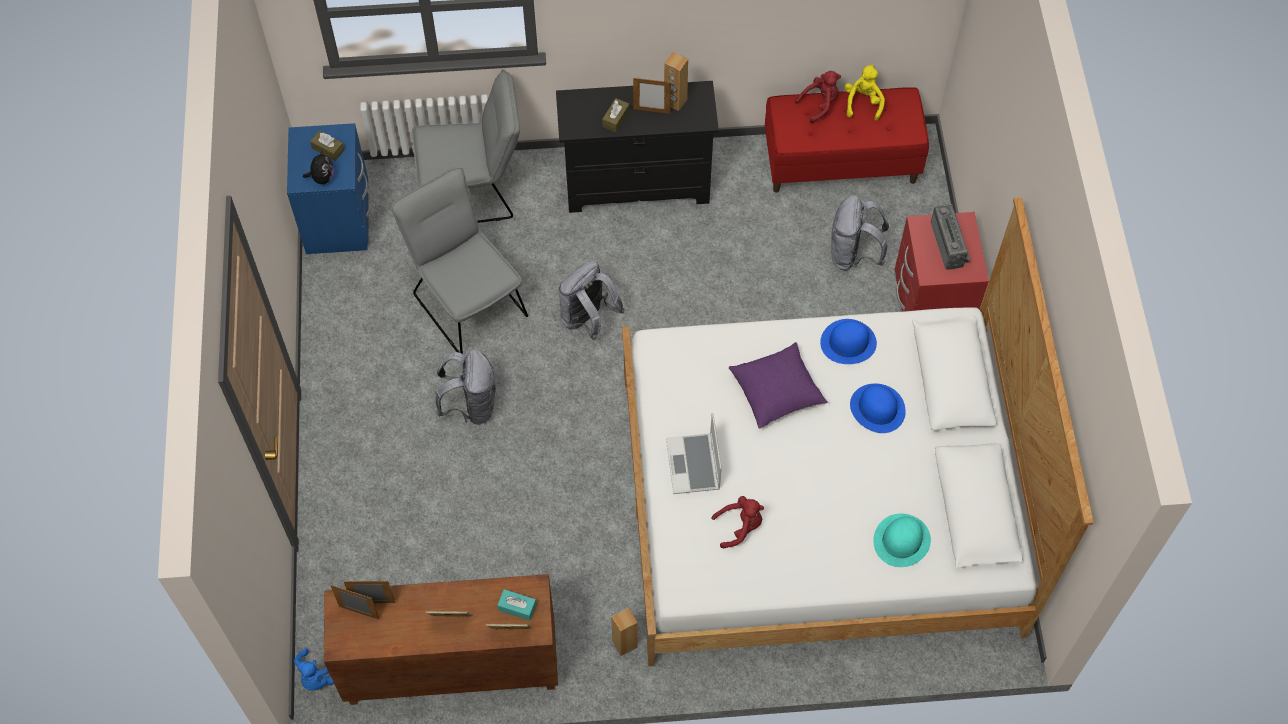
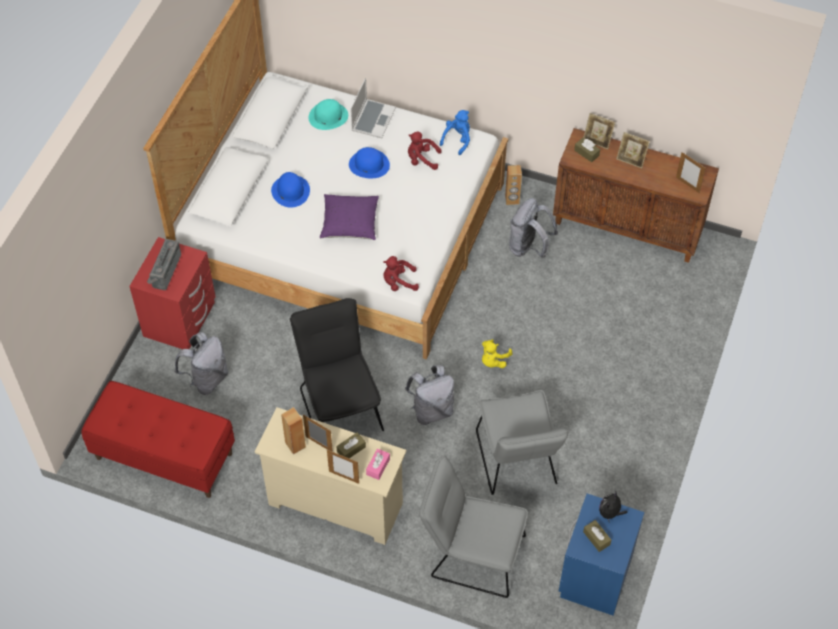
camera: 155 degrees left, 5 degrees down
(318, 675) = (715, 254): blue plush toy -> blue plush toy (457, 139)
(373, 603) = (676, 187): picture frame -> picture frame (344, 477)
(471, 405) = (547, 382): grey backpack -> grey backpack (529, 247)
(517, 607) = (586, 153): turquoise tissue box -> brown tissue box
(579, 113) = (378, 467): none -> pink tissue box
(638, 185) = (335, 503): black dresser -> beige dresser
(692, 286) = (339, 404): none -> black chair
(694, 465) = (430, 202): laptop -> laptop (373, 119)
(820, 104) = (167, 447): red plush toy -> red plush toy (398, 282)
(848, 342) = (281, 237): blue hat -> blue hat (369, 164)
(863, 102) = (133, 434): yellow plush toy -> yellow plush toy (493, 360)

